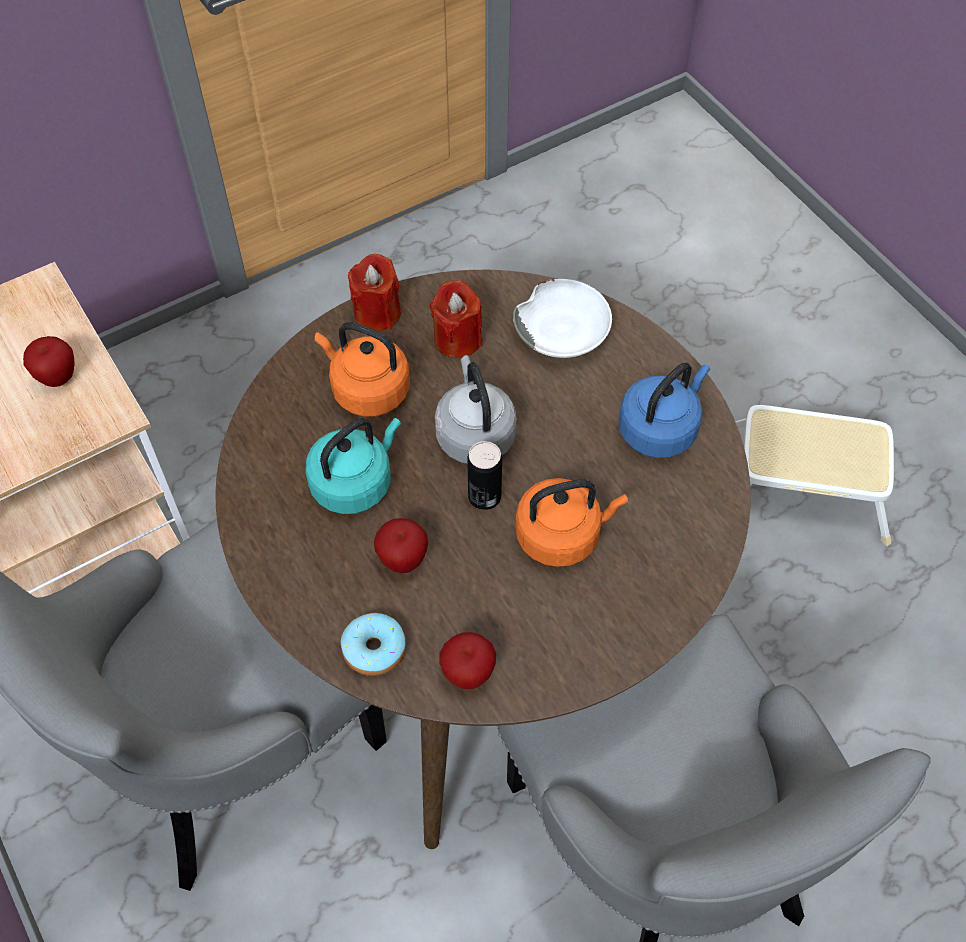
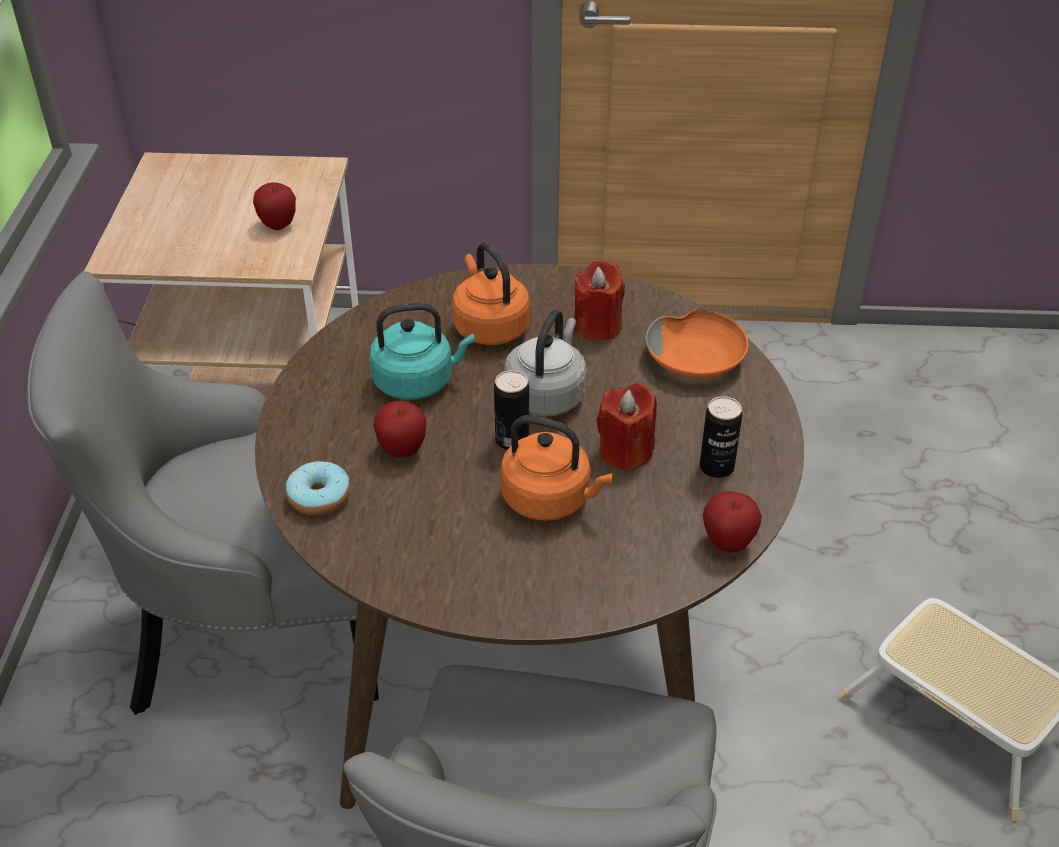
camera: 35 degrees right, 15 degrees down
(377, 313) = (549, 281): red candle -> red candle (625, 451)
(468, 674) = (374, 553): apple -> apple (727, 543)
(563, 330) = (697, 358): white bowl -> orange bowl
(660, 429) = (716, 467): blue kettle -> can

